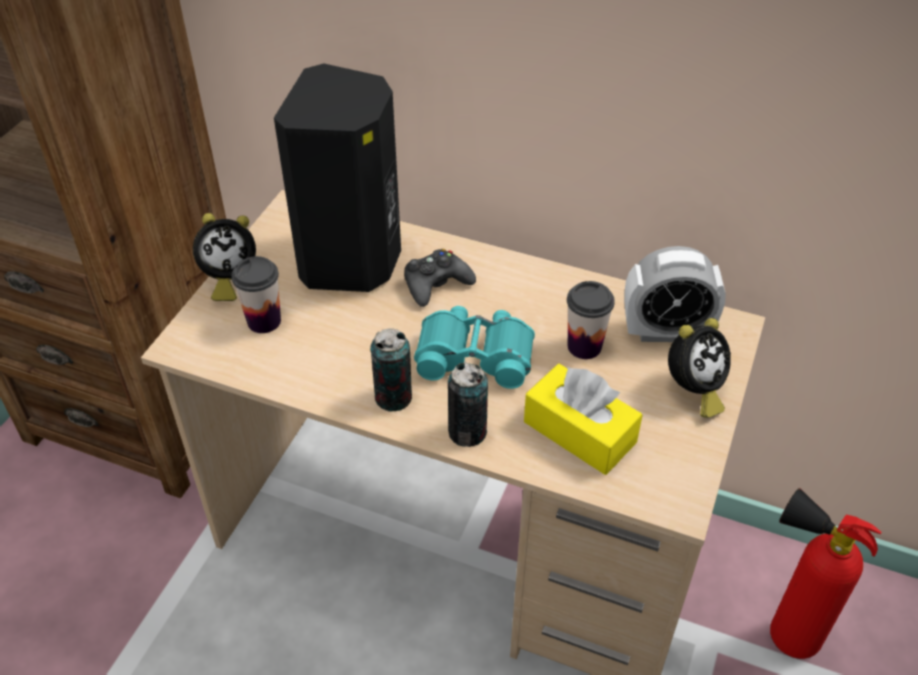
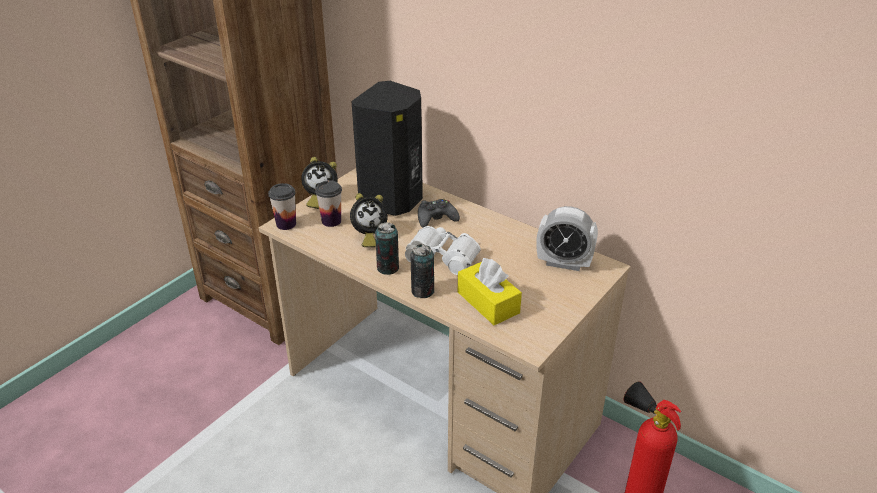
camera: 15 degrees right, 10 degrees down
(475, 355) = (443, 256): turquoise binoculars -> white binoculars
(584, 346) = (510, 262): cup -> cup (286, 224)
(693, 391) = (566, 294): alarm clock -> alarm clock (368, 236)

